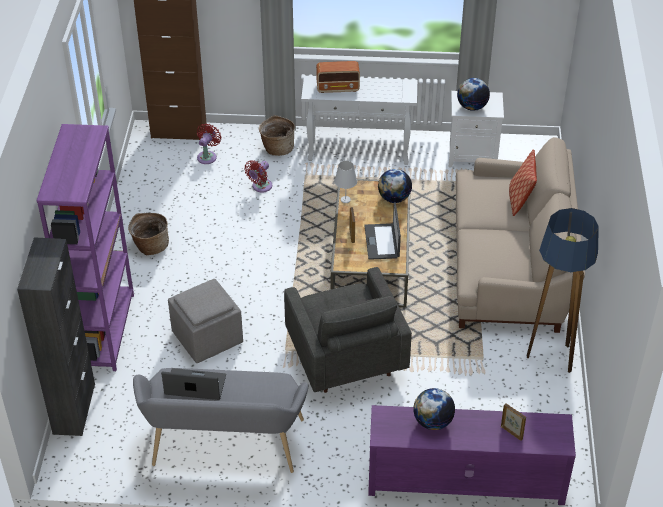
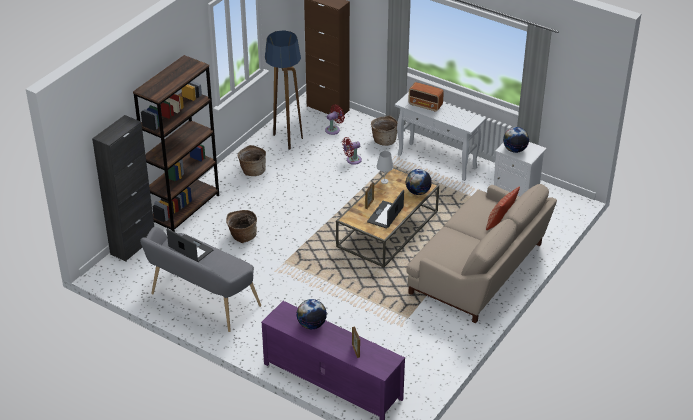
camera: 30 degrees right, 5 degrees down
(104, 330) = (185, 209): purple bookcase -> brown bookcase
(206, 337) = (242, 236): grey ottoman -> basket
(345, 359) = (317, 282): grey armchair -> none
(549, 358) = (454, 335): floor lamp -> floor lamp (286, 139)

